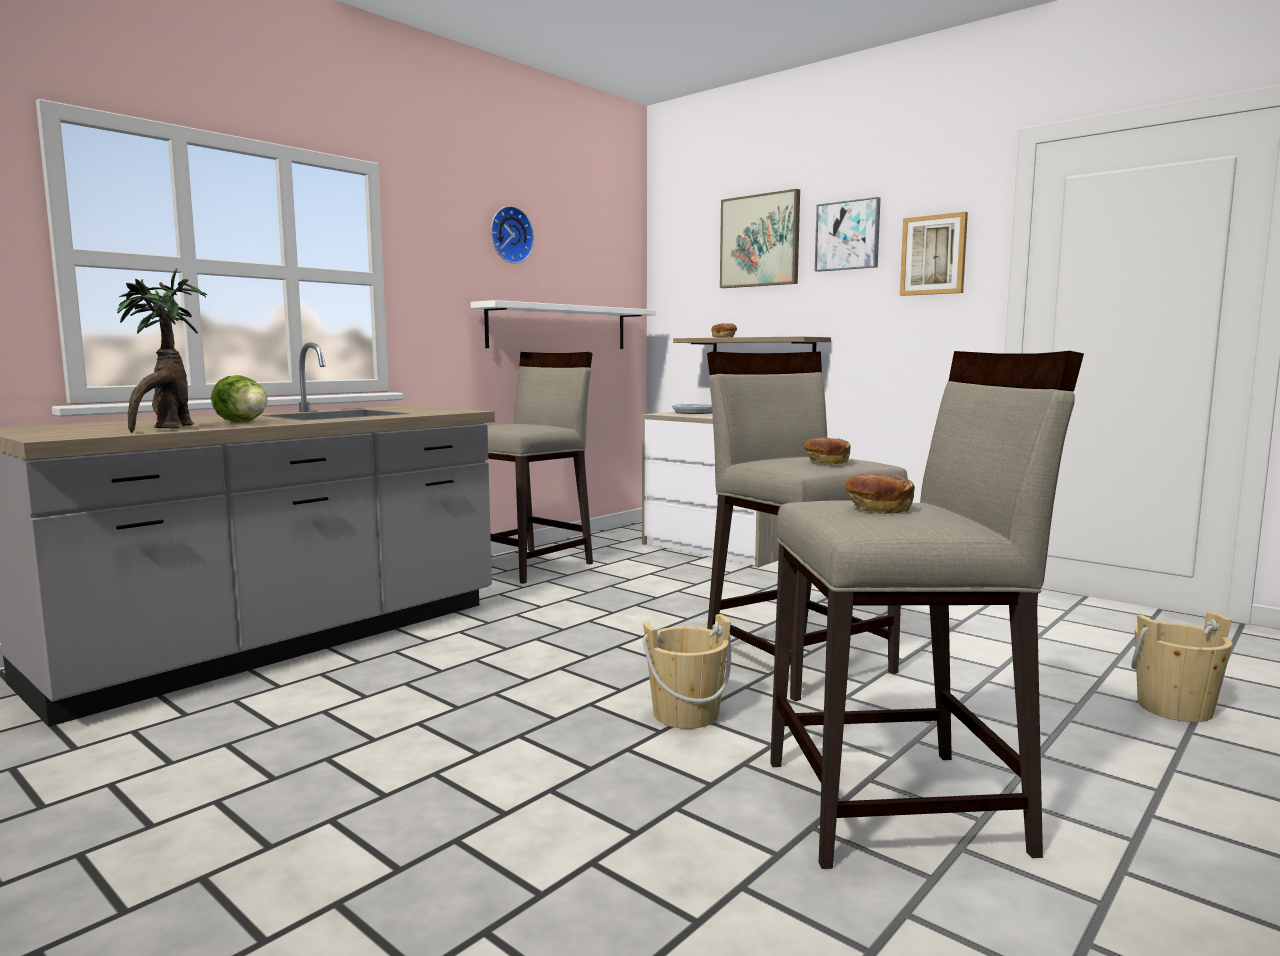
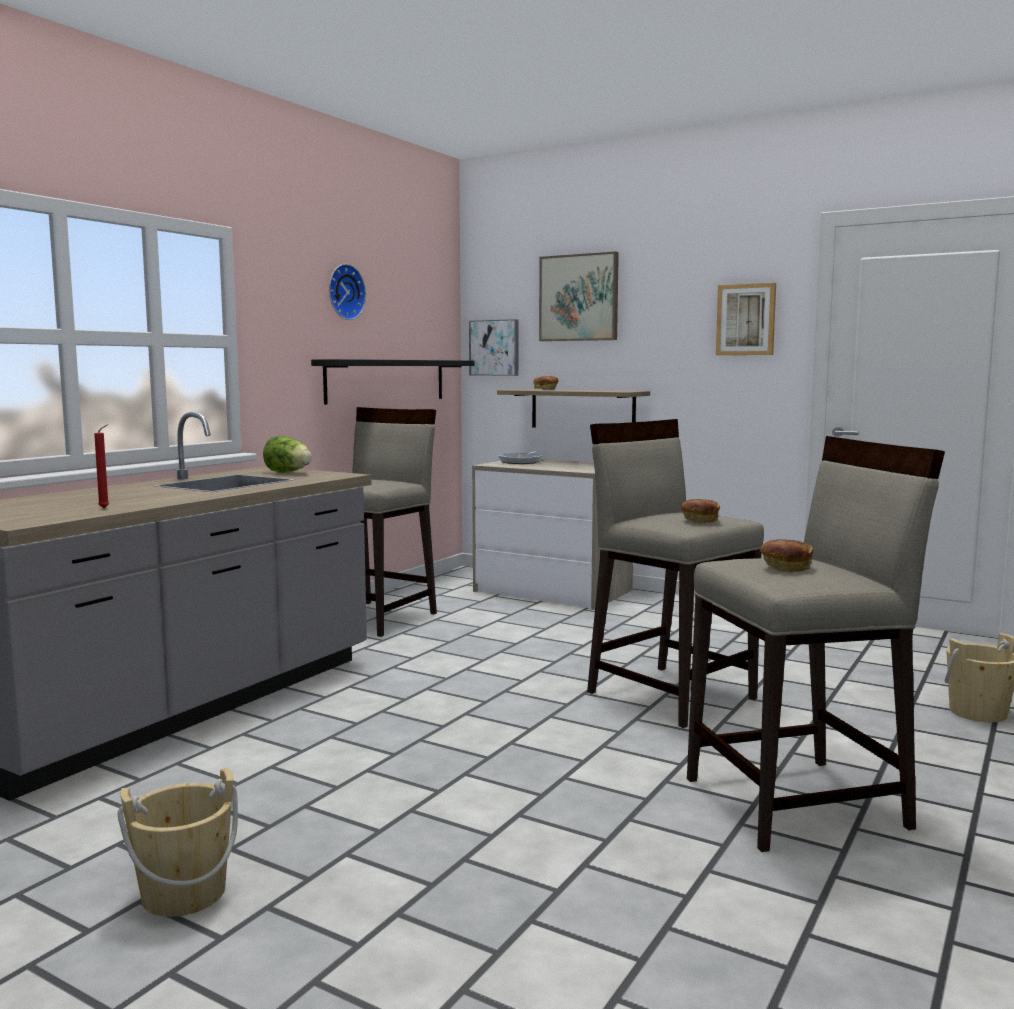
camera: 10 degrees left, 0 degrees up
(167, 429) = (106, 508): potted plant -> red candle
(244, 422) = (161, 497): lettuce -> lettuce (289, 472)
(559, 327) = (387, 380): white shelf -> black shelf
(686, 714) = (598, 745): beige bucket -> beige bucket (184, 893)
(848, 235) = (665, 298): picture -> picture (495, 348)

